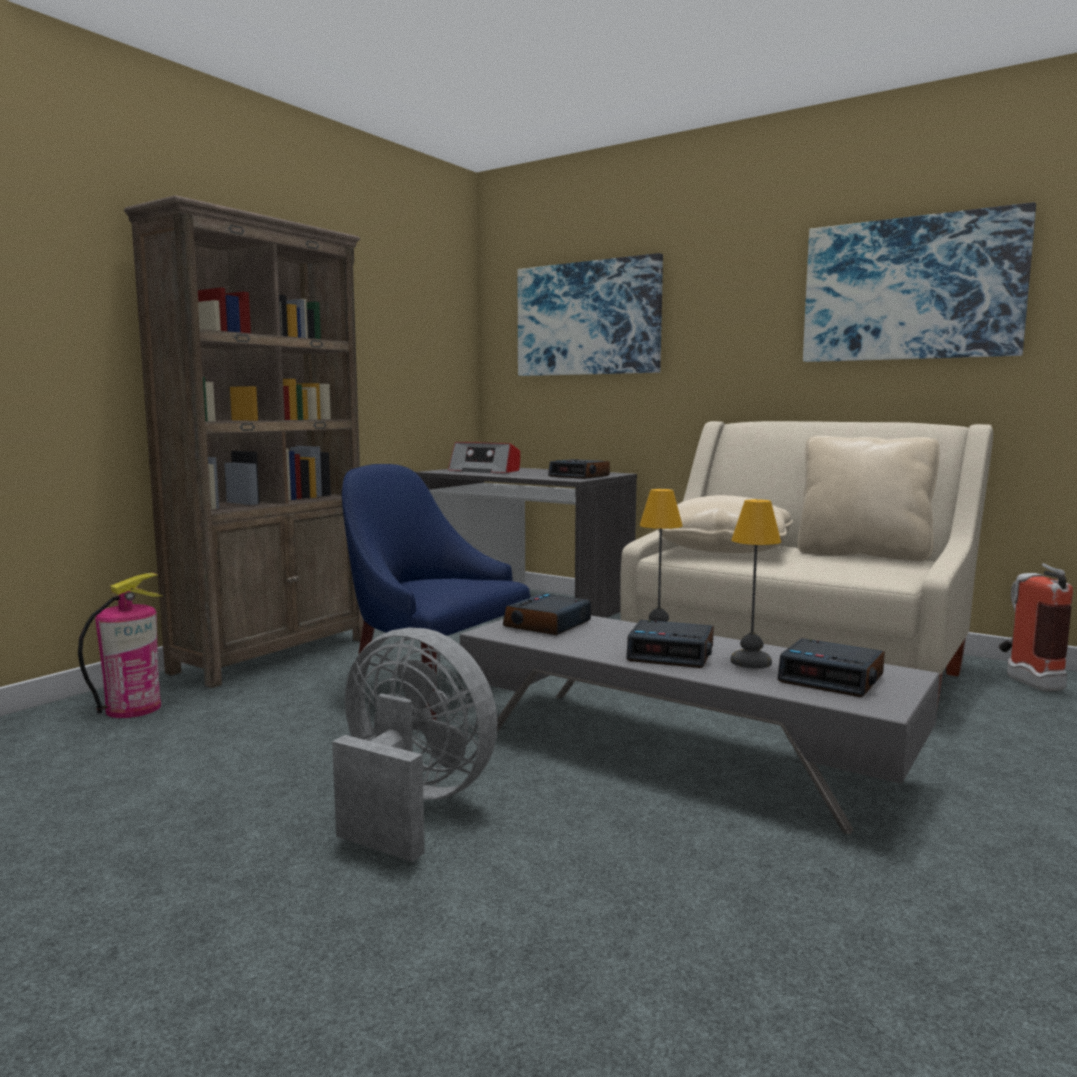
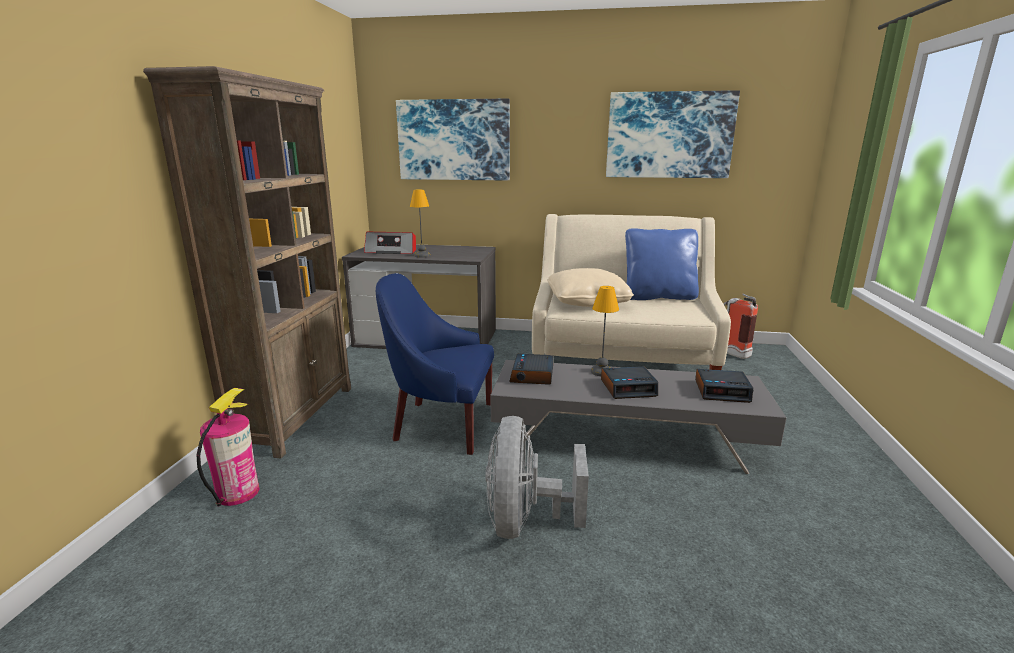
camera: 25 degrees left, 10 degrees up
(411, 806) = (526, 521): grey fan -> grey fan turned 90 degrees counterclockwise
(580, 476) = (467, 253): alarm clock -> none
(749, 662) = (672, 386): table lamp -> table lamp (421, 255)
(862, 554) = (658, 297): beige pillow -> blue pillow

